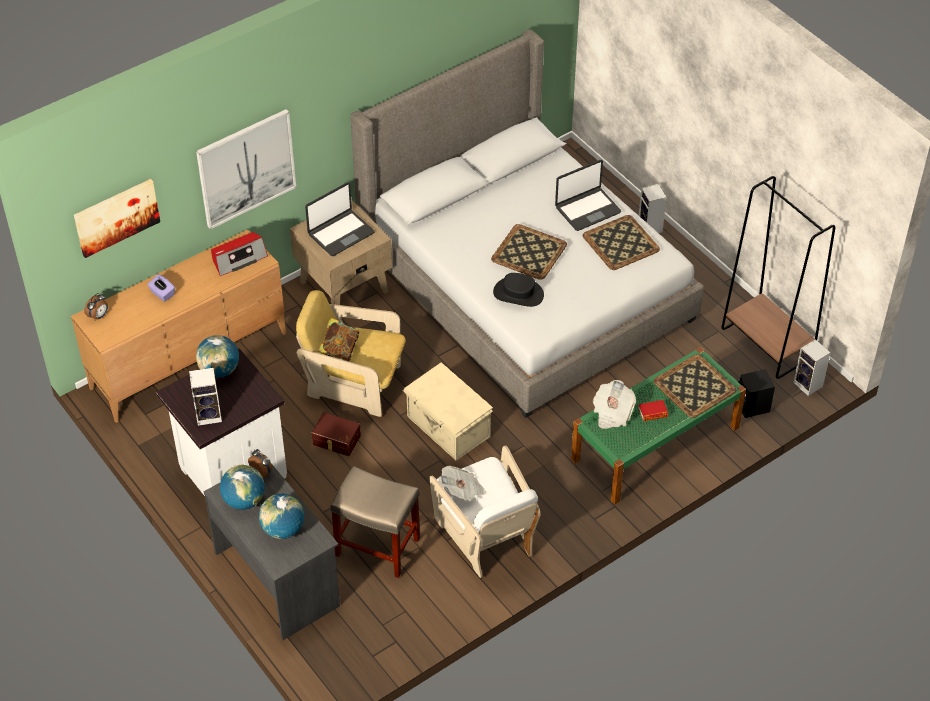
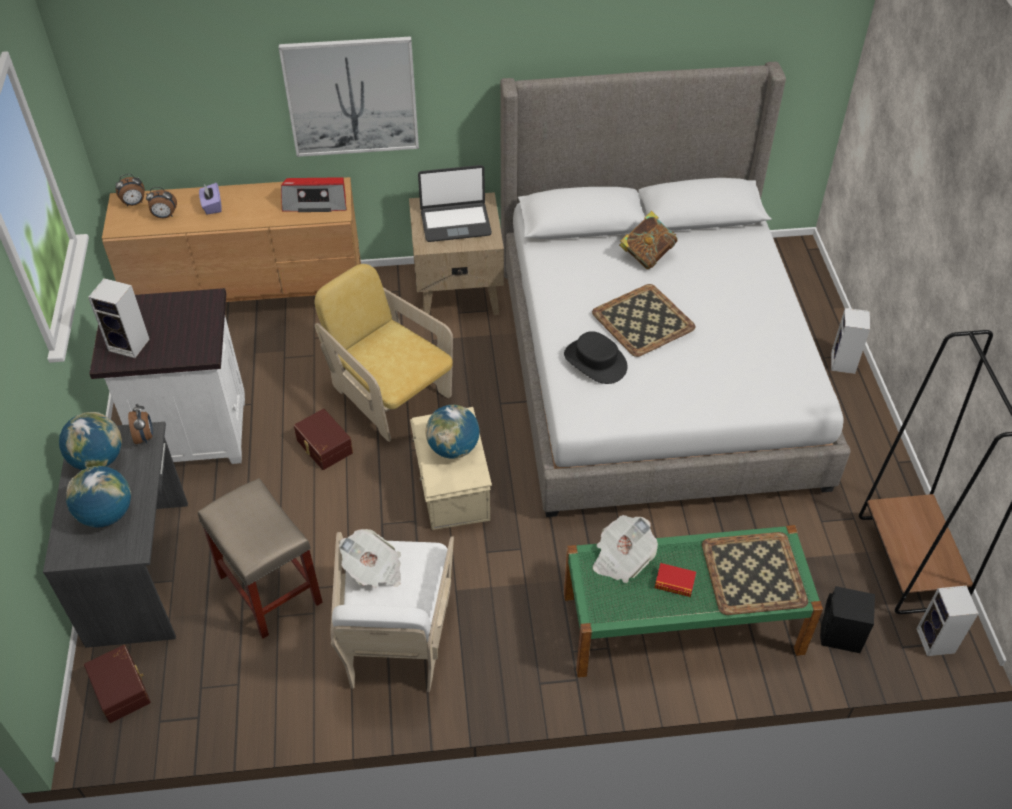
camera: 30 degrees right, 0 degrees up
(116, 216) = (167, 90): picture -> none
(132, 316) = (165, 216): none -> alarm clock
(219, 370) = (184, 302): globe -> globe (453, 448)
(330, 650) = (122, 688): none -> brown storage box
(339, 351) = (368, 346): book -> book (647, 255)
(587, 209) = (749, 301): laptop -> none
(621, 243) = (765, 354): tray -> none

